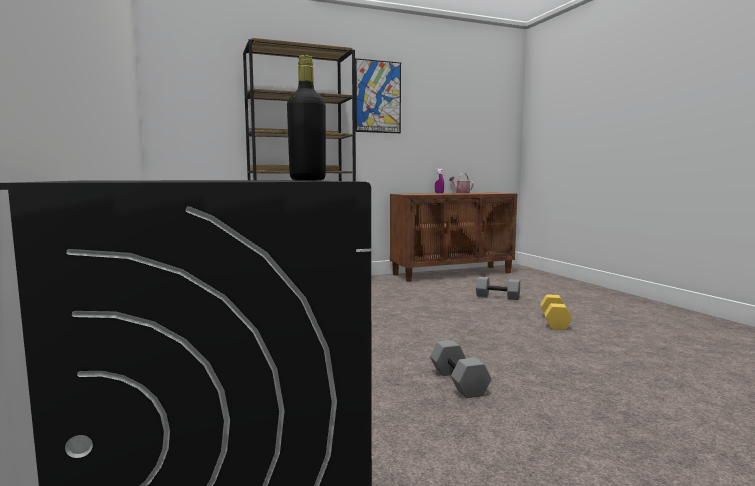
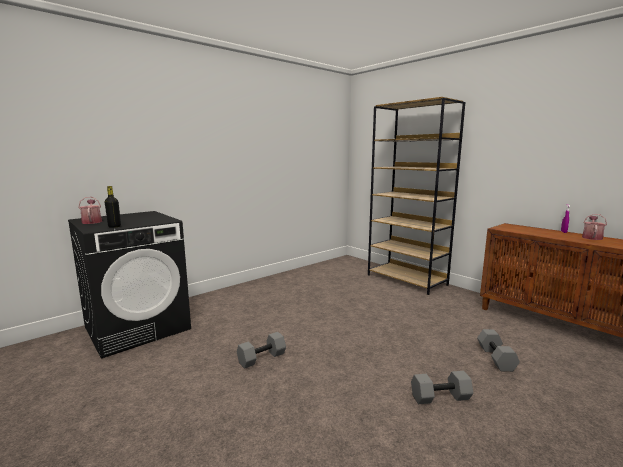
camera: 70 degrees right, 5 degrees up
(162, 180) = (92, 221): none -> watering can
(378, 97) = (504, 128): picture -> none
(555, 322) = (440, 398): yellow dumbbell -> grey dumbbell

